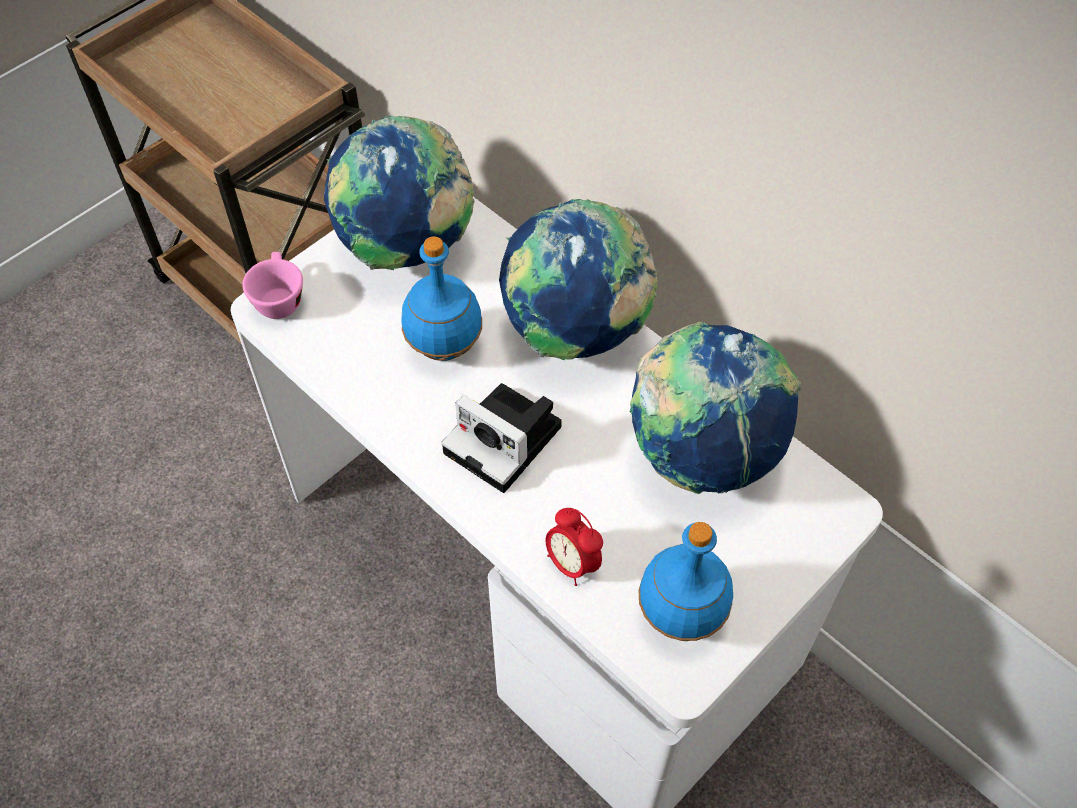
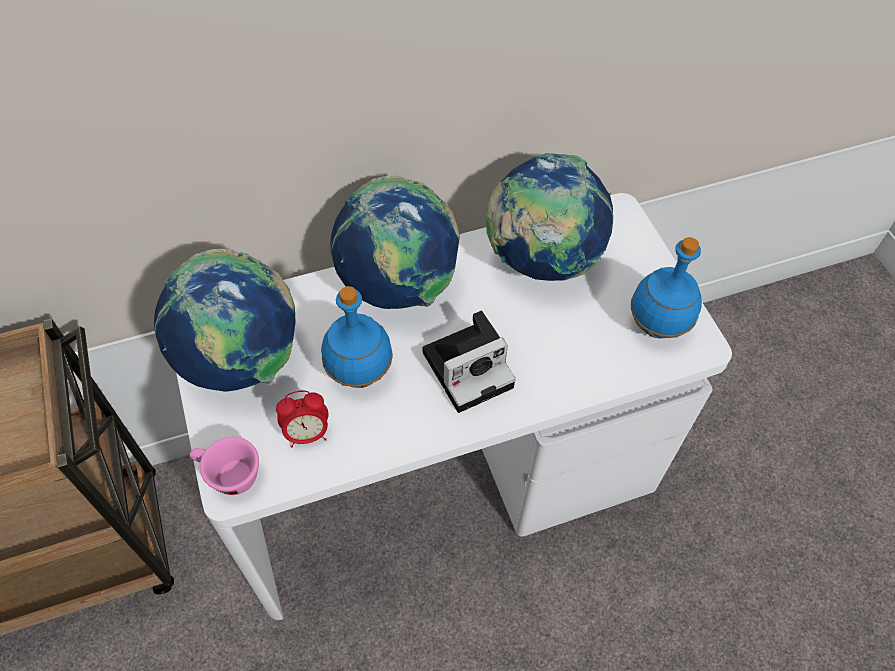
camera: 65 degrees left, 0 degrees up
(572, 563) = (591, 370): alarm clock -> alarm clock (307, 434)

